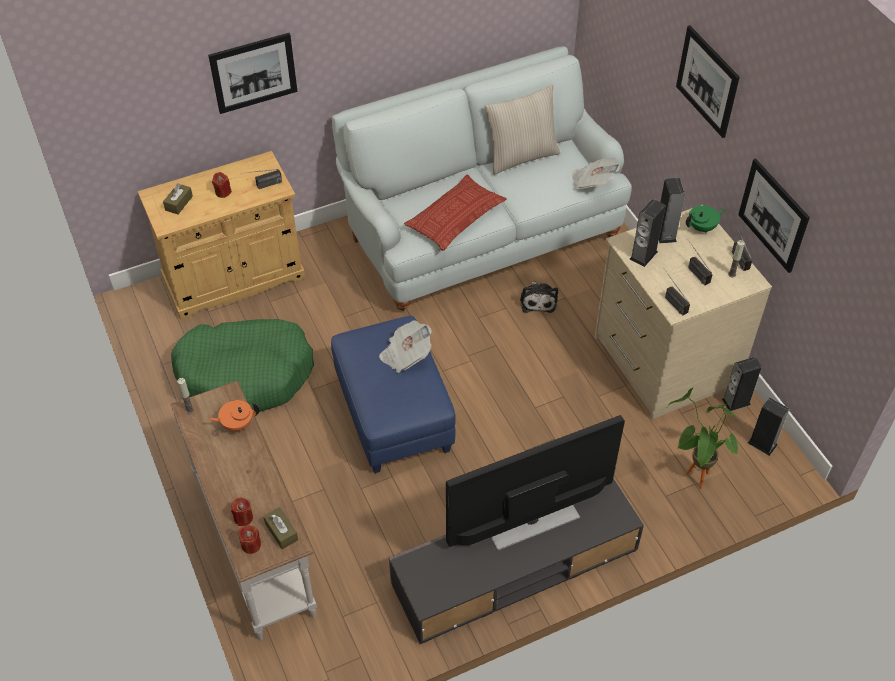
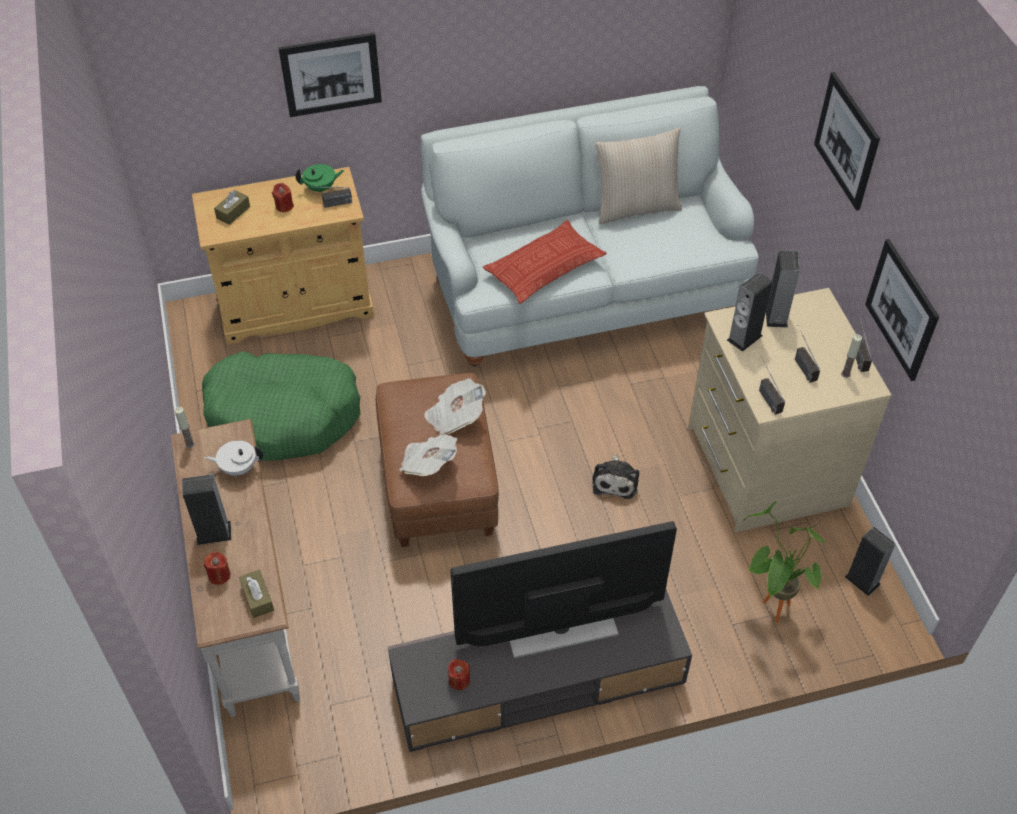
camera: 10 degrees right, 0 degrees up
(237, 424) = (238, 467): orange teapot -> white teapot
(251, 545) = (220, 607): red candle -> red candle (459, 680)
(393, 415) = (437, 484): blue ottoman -> brown ottoman
(538, 300) = (632, 376): plush toy -> plush toy (615, 480)
(592, 182) = (712, 247): newspaper -> newspaper (428, 464)
(702, 227) = (822, 314): green teapot -> green teapot (321, 188)
(736, 401) = (841, 526): speaker -> speaker (214, 533)

